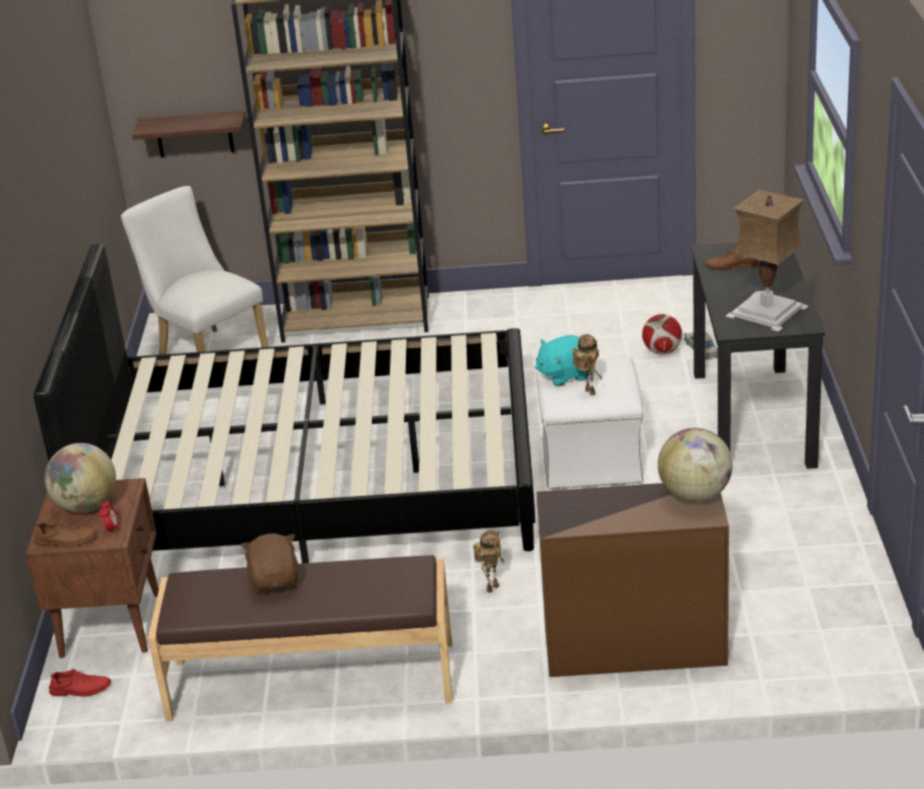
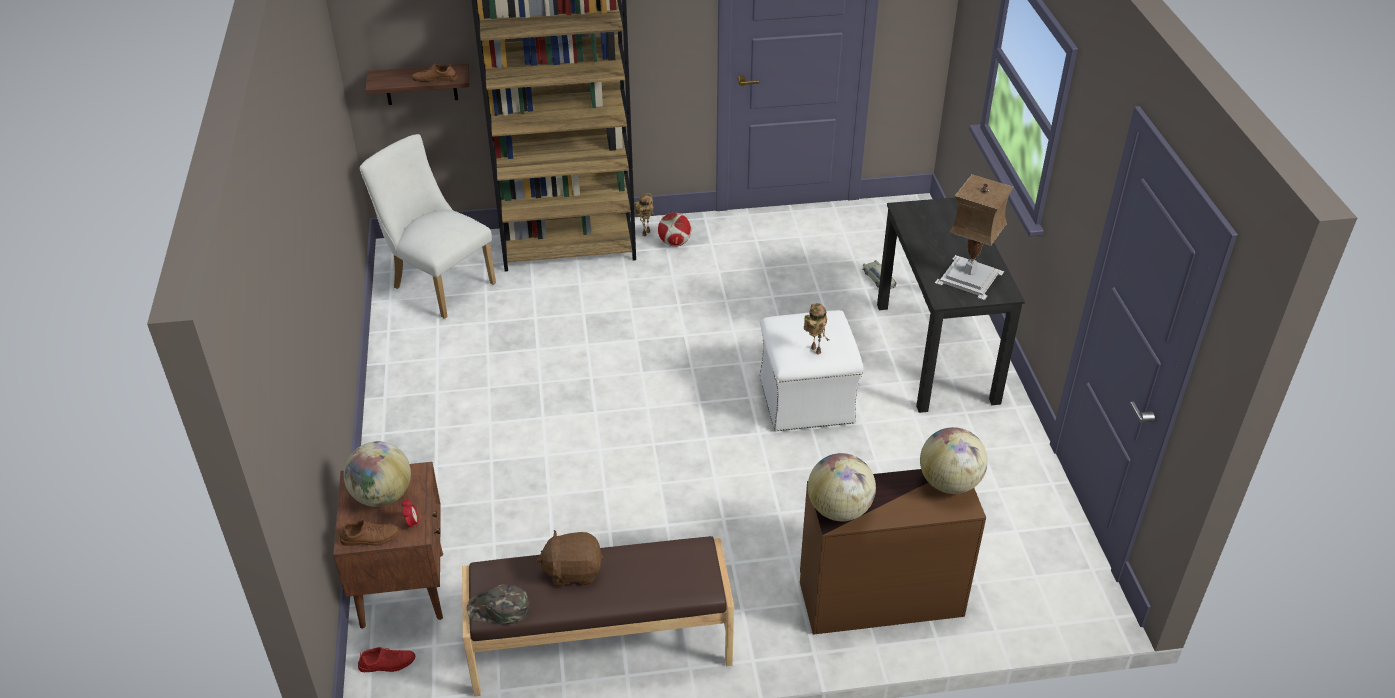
camera: 10 degrees left, 10 degrees up
(189, 612) = (498, 609): none -> green cap
(275, 581) = (572, 571): brown plush toy -> brown plush toy turned 75 degrees counterclockwise
(315, 479) = (563, 423): black bed -> none
(492, 587) = (744, 538): toy robot -> toy robot (645, 232)
(565, 375) = (789, 331): turquoise plush toy -> none
(565, 516) = (839, 509): none -> globe
(662, 351) = (845, 281): football -> football (674, 243)
(731, 266) = (927, 226): brown shoe -> brown shoe (435, 79)

